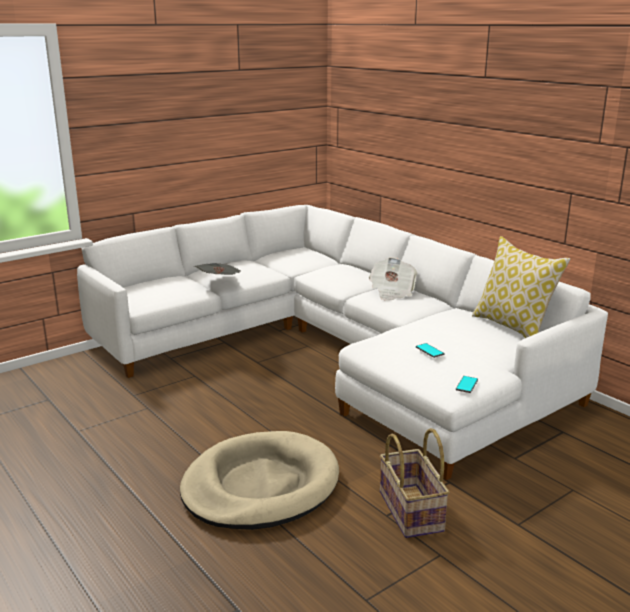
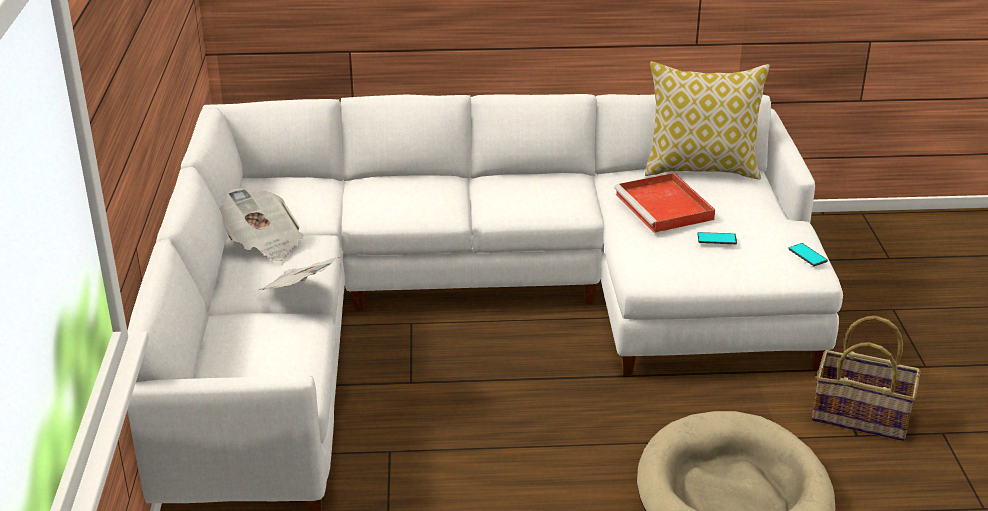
camera: 55 degrees left, 10 degrees up
(392, 292) = (515, 189): newspaper -> newspaper (263, 243)
(439, 328) = (665, 207): none -> red tray

